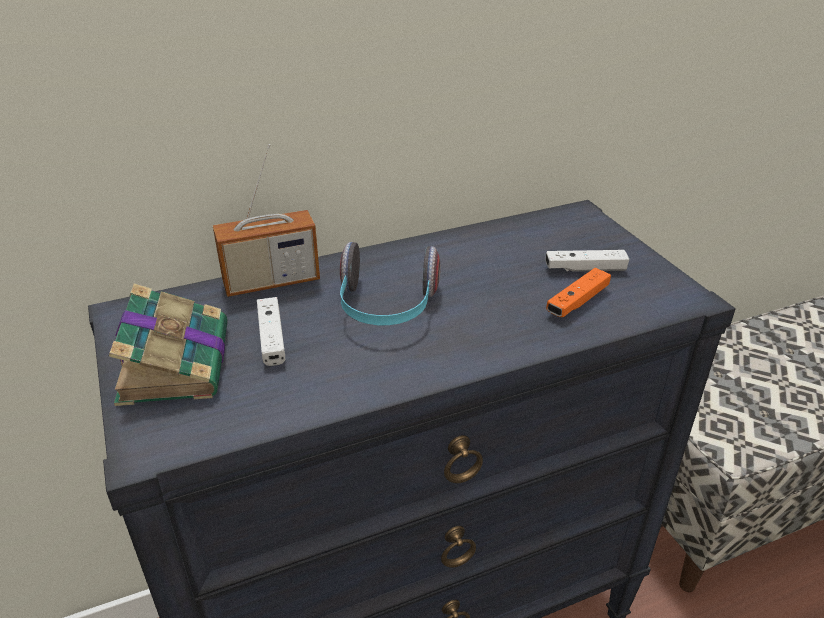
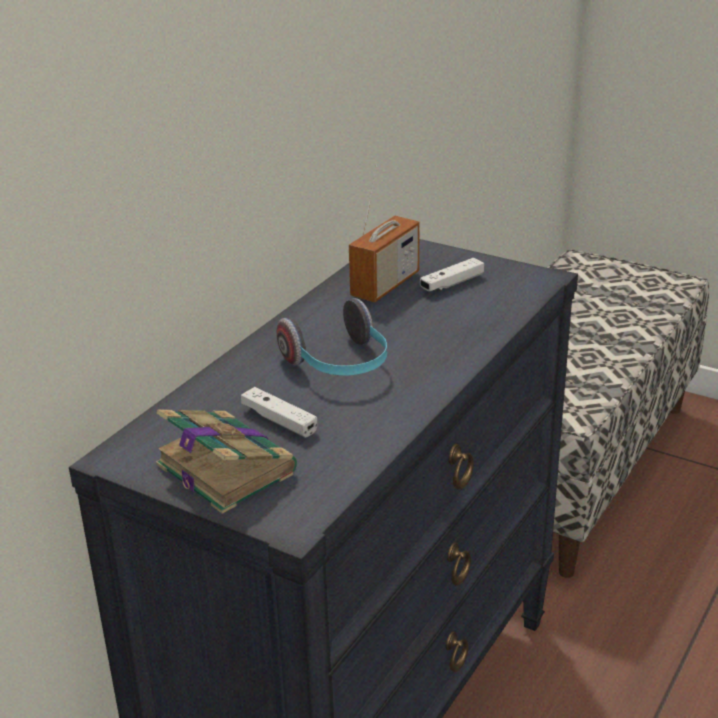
camera: 35 degrees left, 5 degrees down
(271, 282) = (215, 384): radio -> radio (385, 285)
(577, 301) = (473, 307): orange game controller -> none

